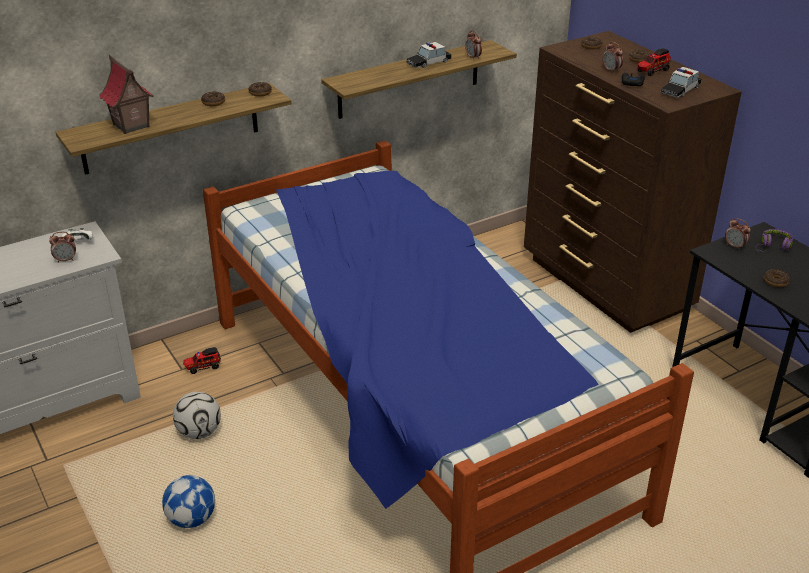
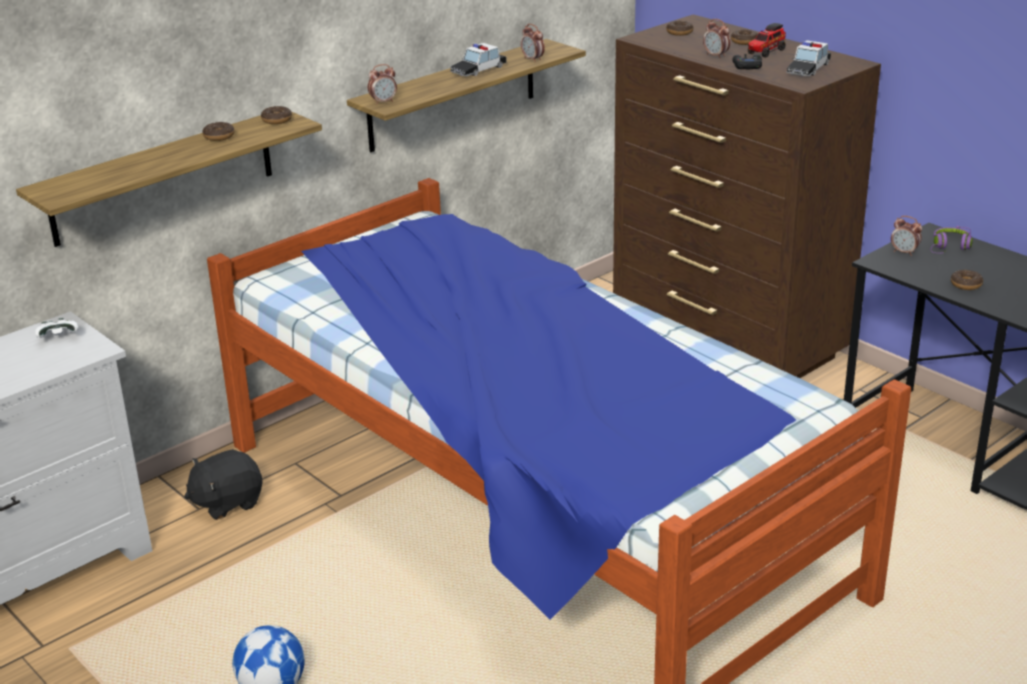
camera: 10 degrees left, 5 degrees down
(66, 260) = (48, 361): alarm clock -> alarm clock (383, 102)
(131, 126) = (118, 172): toy house -> none
(199, 432) = (248, 581): football -> none
(202, 367) = (227, 502): toy truck -> black plush toy

